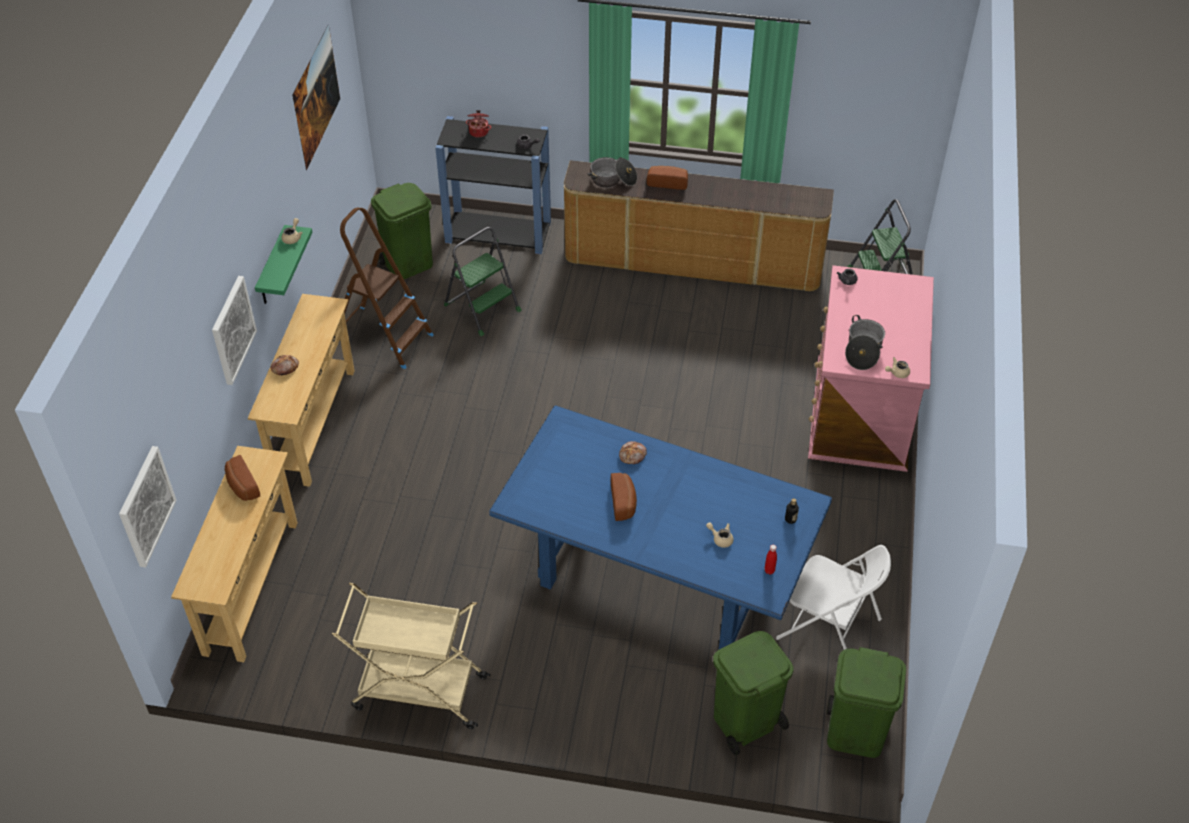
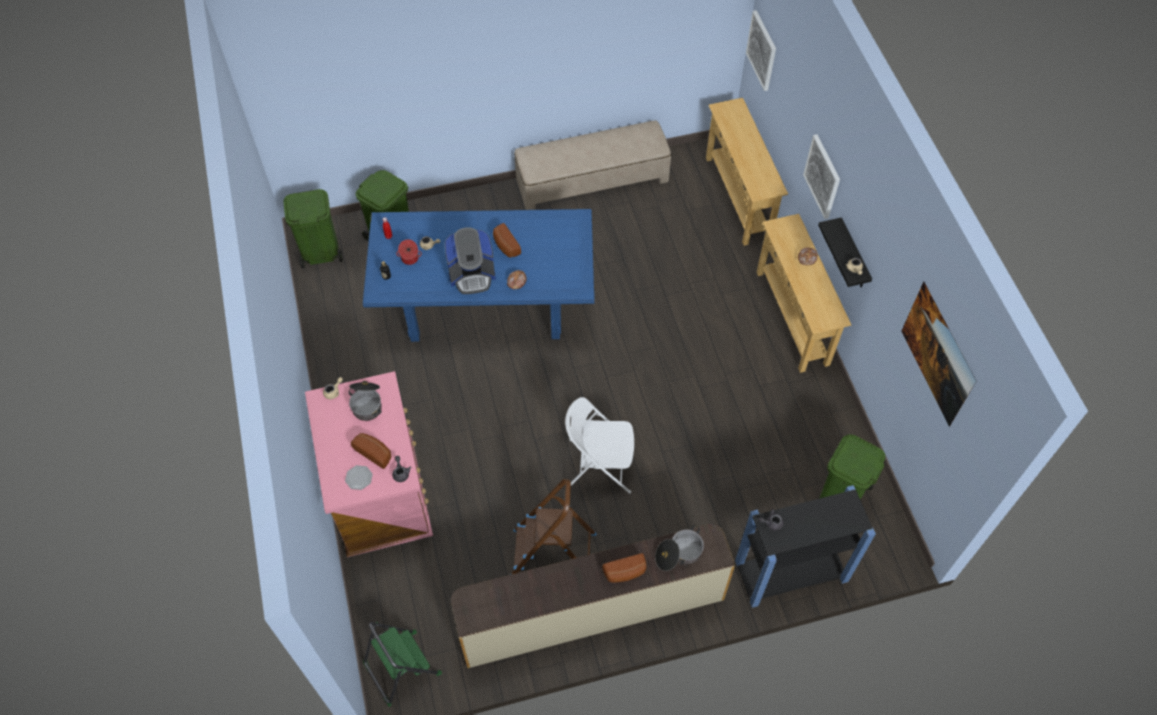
camera: 155 degrees right, 10 degrees up
(241, 486) = (760, 169): bread -> bread (374, 452)
(272, 268) = (853, 256): green shelf -> black shelf
(383, 337) = (802, 412): brown step ladder -> brown step ladder (552, 554)
(419, 693) = (592, 179): beige cart -> beige bench
(479, 131) = (829, 523): cooking pot -> cooking pot (410, 258)
(480, 306) = (748, 477): green step ladder -> none
(682, 482) = (472, 275): none -> coffee machine
(828, 629) = (355, 309): white chair -> white chair (599, 465)
(891, 290) = (359, 478): none -> plate

